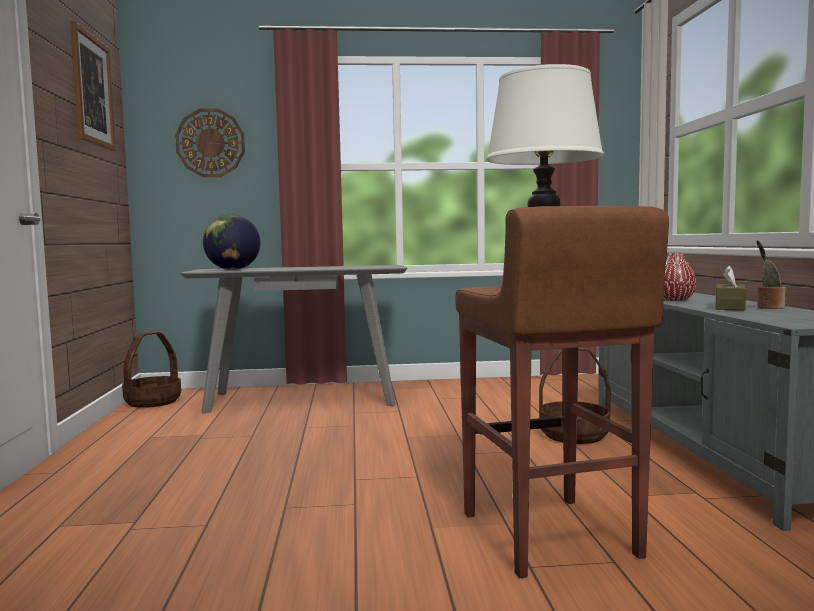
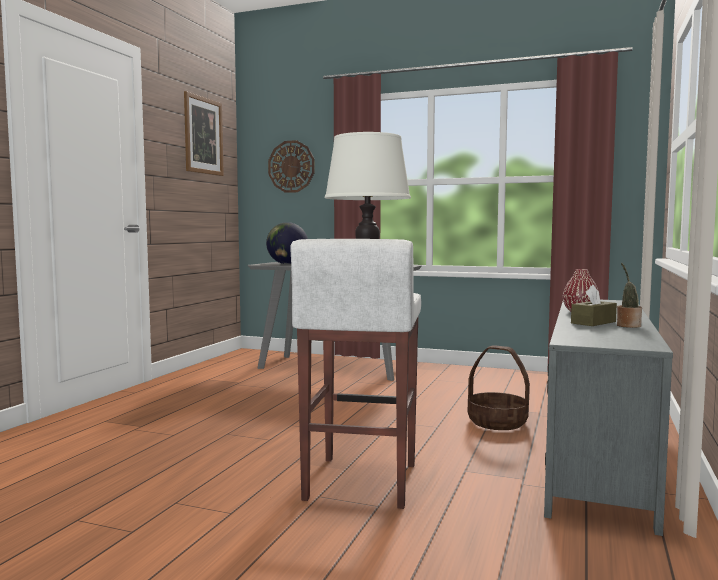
camera: 25 degrees right, 0 degrees up
(153, 402) = (238, 357): basket -> none
(547, 536) = (359, 482): brown stool -> white stool

